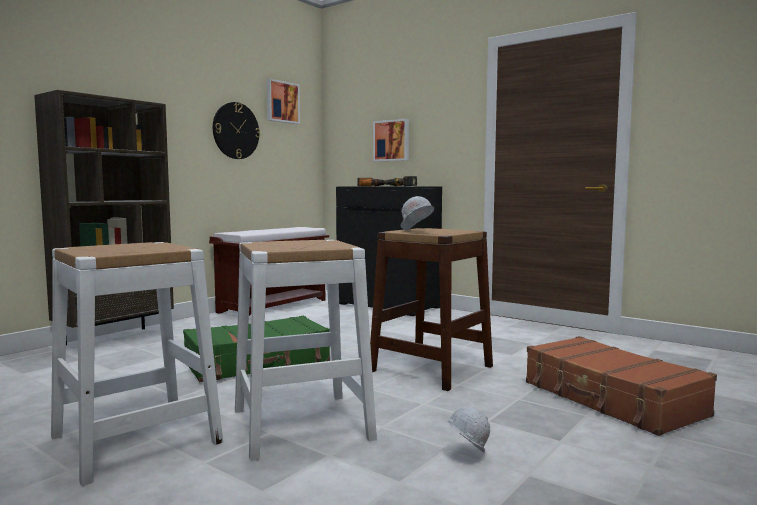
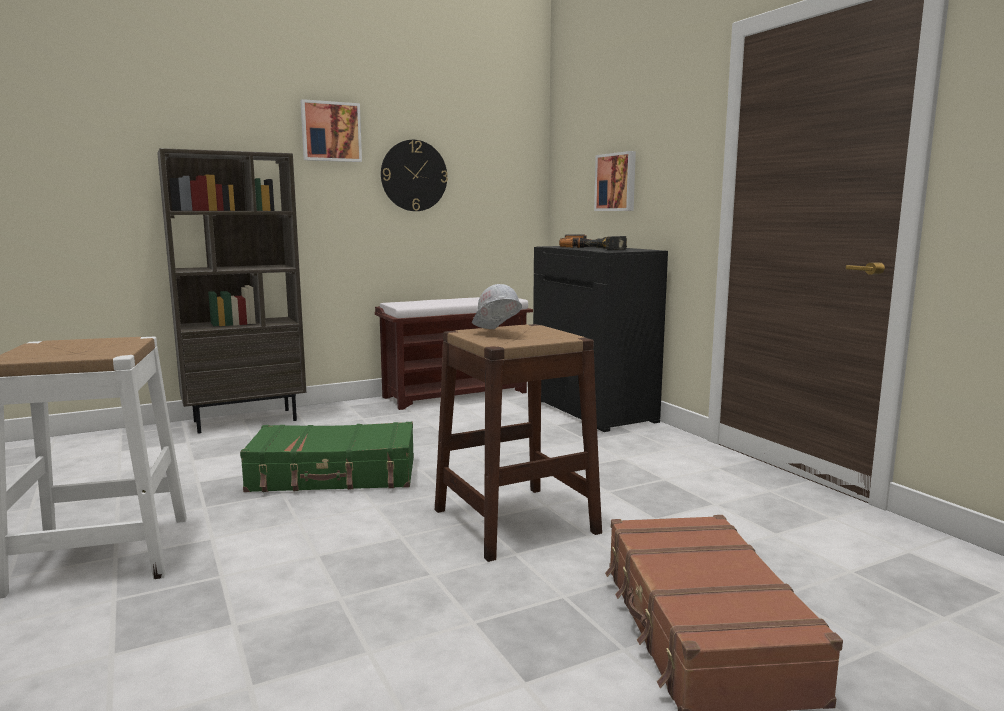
camera: 25 degrees right, 5 degrees up
(281, 102) = (483, 134): picture -> picture (331, 132)
(301, 424) = (264, 572): white stool -> none
(466, 455) = (375, 669): white hard hat -> none

